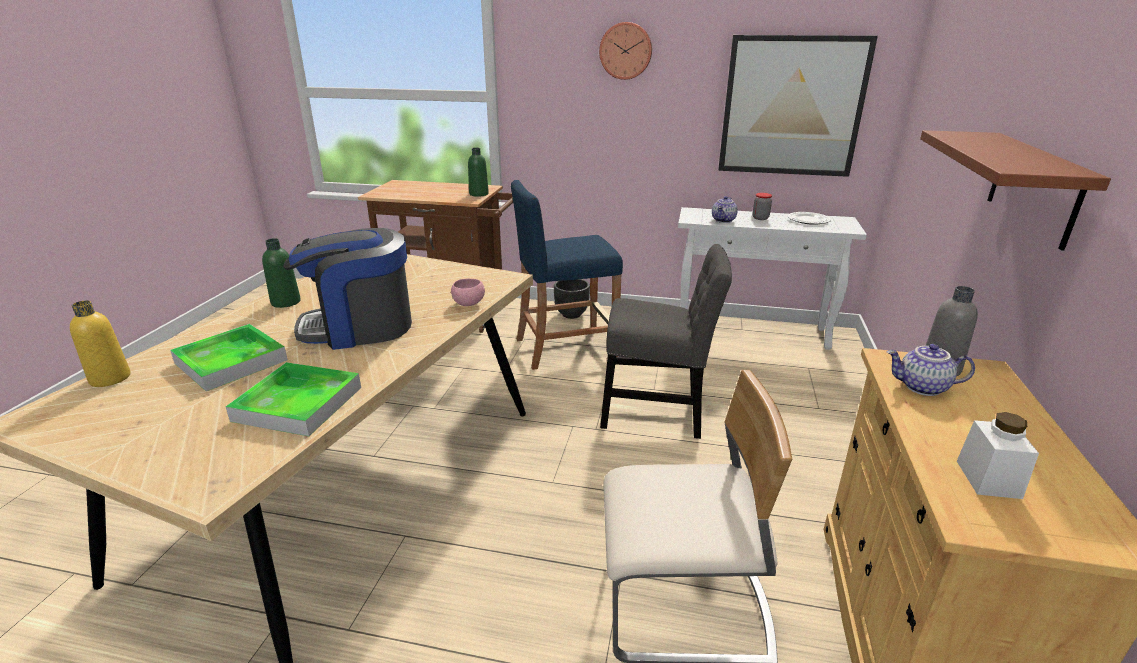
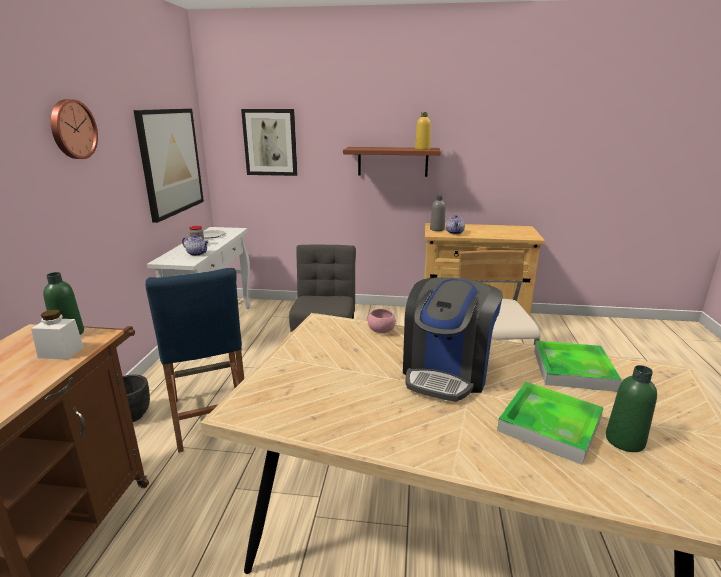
camera: 95 degrees left, 5 degrees down
(110, 378) = (646, 503): yellow bottle -> yellow bottle (422, 149)
(286, 302) = (406, 436): green bottle -> green bottle (624, 440)
(359, 327) = (447, 372): coffee machine -> coffee machine turned 45 degrees clockwise
(945, 103) = (270, 142): none -> picture
(988, 479) = (508, 233): white jar -> white jar (61, 352)

